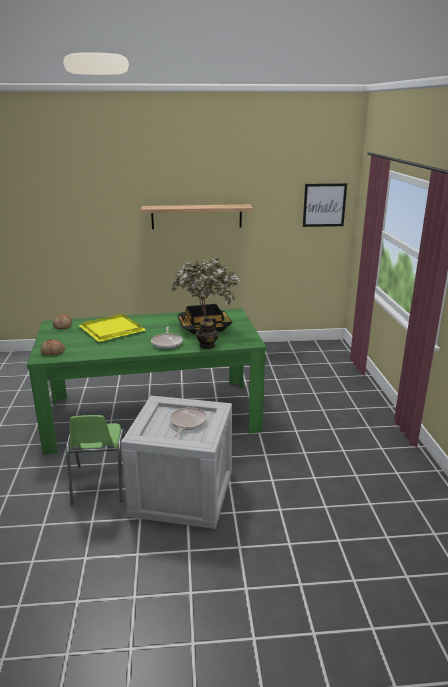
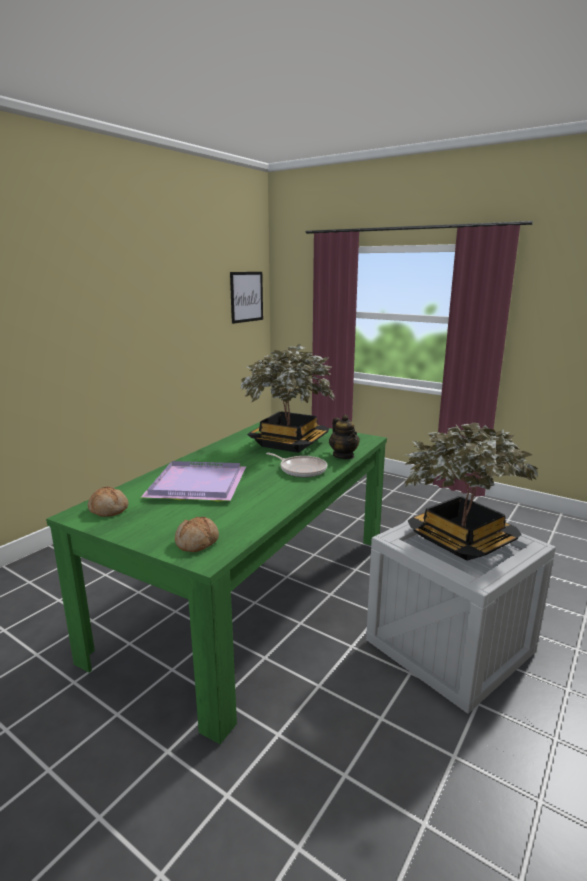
camera: 50 degrees left, 5 degrees down
(99, 484) = (368, 710): green chair -> none
(112, 329) = (196, 484): yellow tray -> purple tray
(187, 423) = (461, 541): frying pan -> potted plant
(196, 216) = (128, 319): shelf -> none

